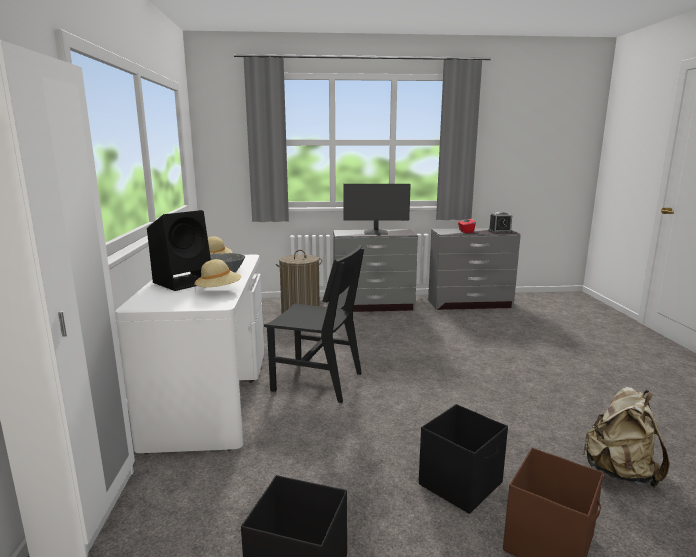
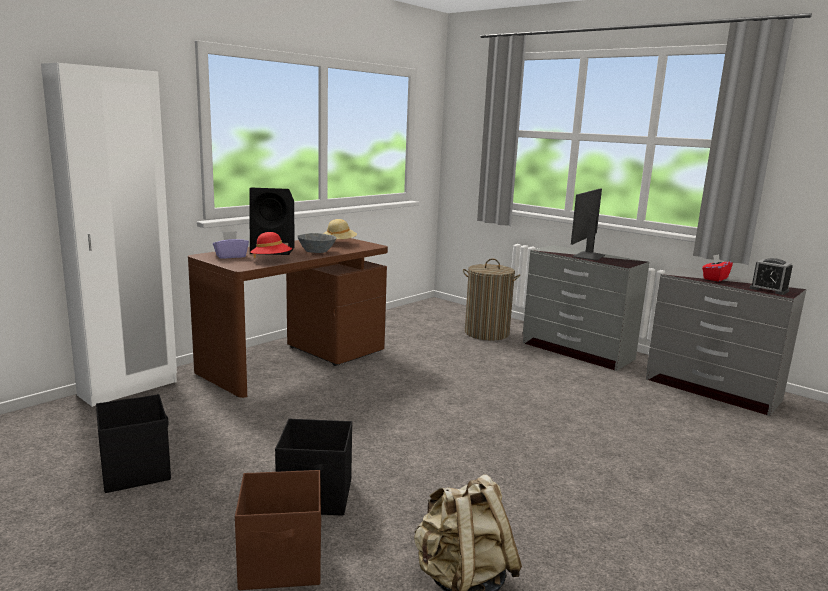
camera: 45 degrees right, 0 degrees up
(167, 299) = (230, 256): none -> purple tissue box
(210, 394) = (295, 361): white desk -> brown desk
(219, 290) = (271, 260): beige hat -> red hat
(317, 382) = (378, 386): black chair -> none
(376, 232) = (587, 256): monitor -> monitor turned 75 degrees clockwise

